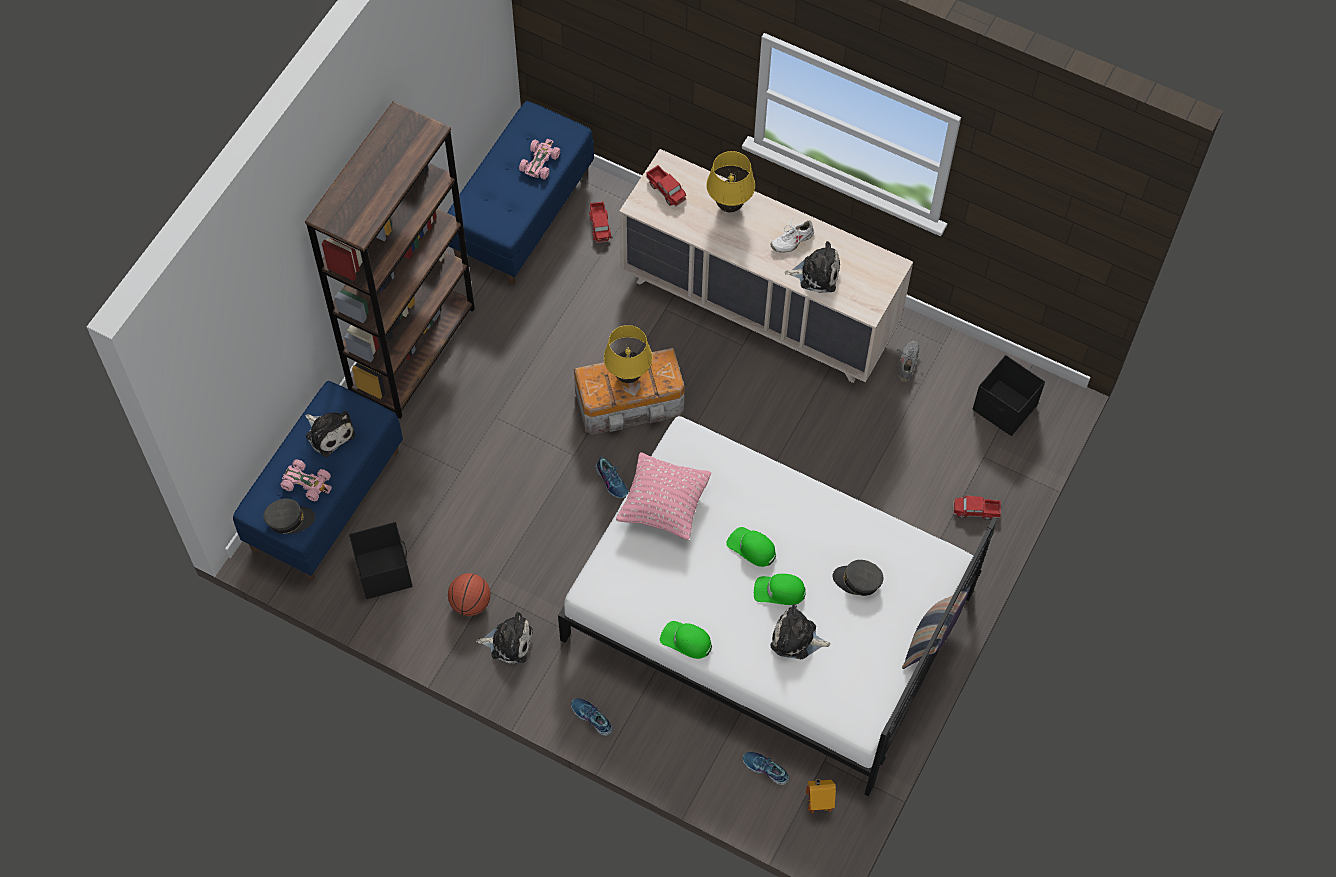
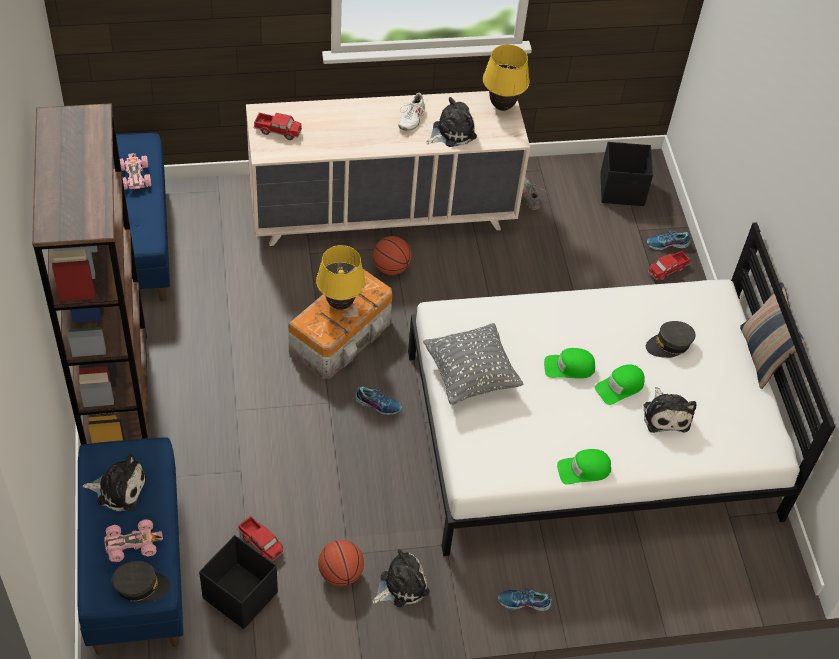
camera: 40 degrees left, 10 degrees down
(289, 520) = (141, 586): grey cap -> grey cap turned 45 degrees clockwise
(600, 226) = (203, 219): toy truck -> toy truck (261, 542)
(663, 505) = (470, 376): pink pillow -> grey pillow
(724, 363) = (391, 268): none -> basketball
(729, 206) = (339, 118): yellow table lamp -> yellow table lamp (501, 106)
(765, 769) = (693, 552): shoe -> shoe (667, 244)
(796, 639) = (666, 415): plush toy -> plush toy turned 75 degrees counterclockwise
(818, 802) = (754, 551): toy house -> none

